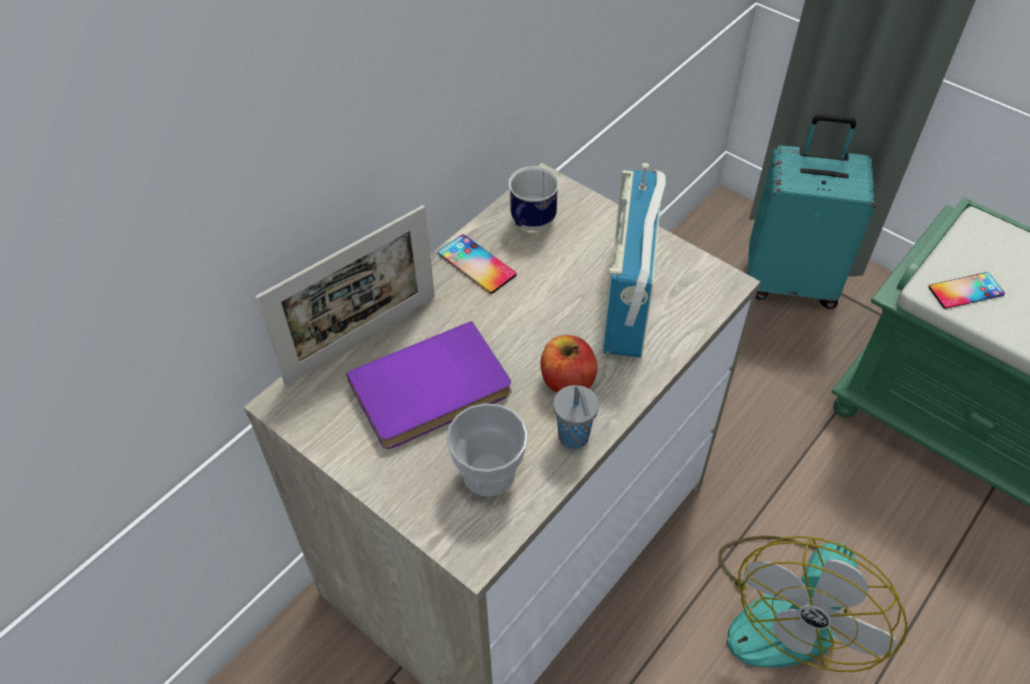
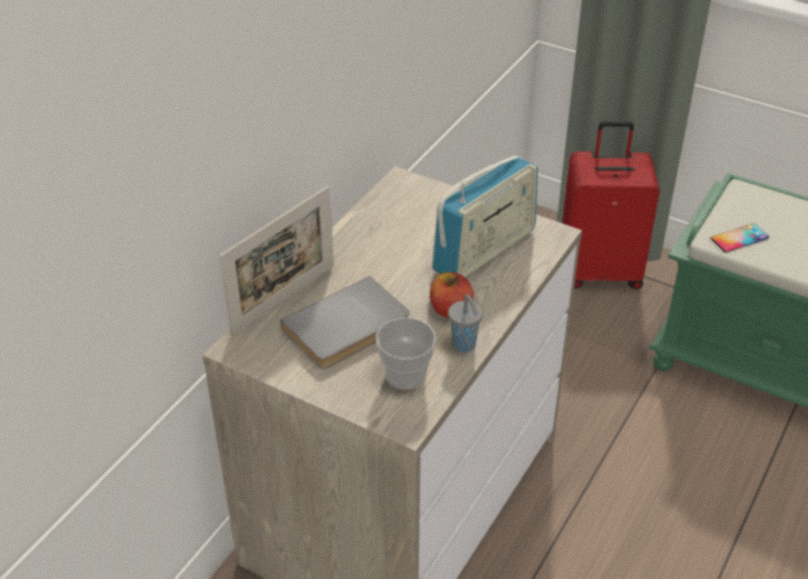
camera: 10 degrees left, 10 degrees down
(432, 391) = (349, 328): purple book -> grey book
(476, 264) = (361, 240): phone -> none
(530, 225) = (396, 210): mug -> none
(628, 298) = (484, 251): radio -> radio turned 135 degrees counterclockwise
(790, 281) = (600, 271): turquoise suitcase -> red suitcase
(790, 609) = (645, 520): fan -> none

